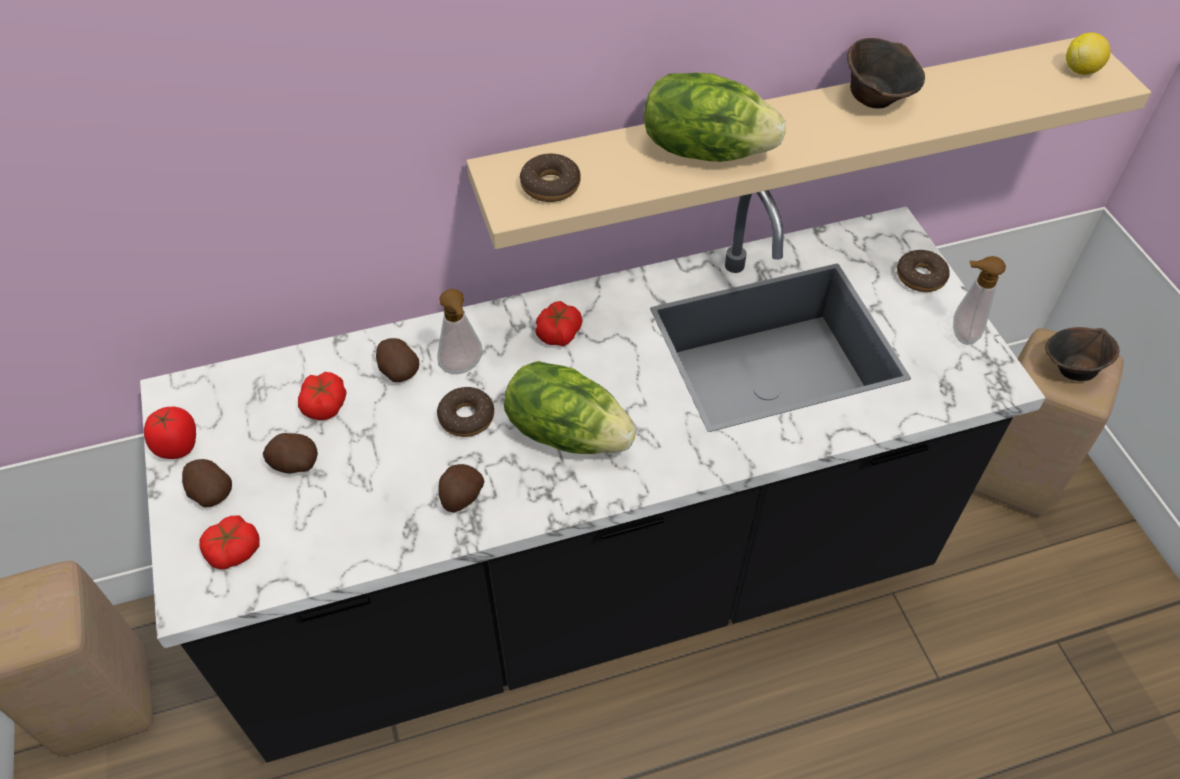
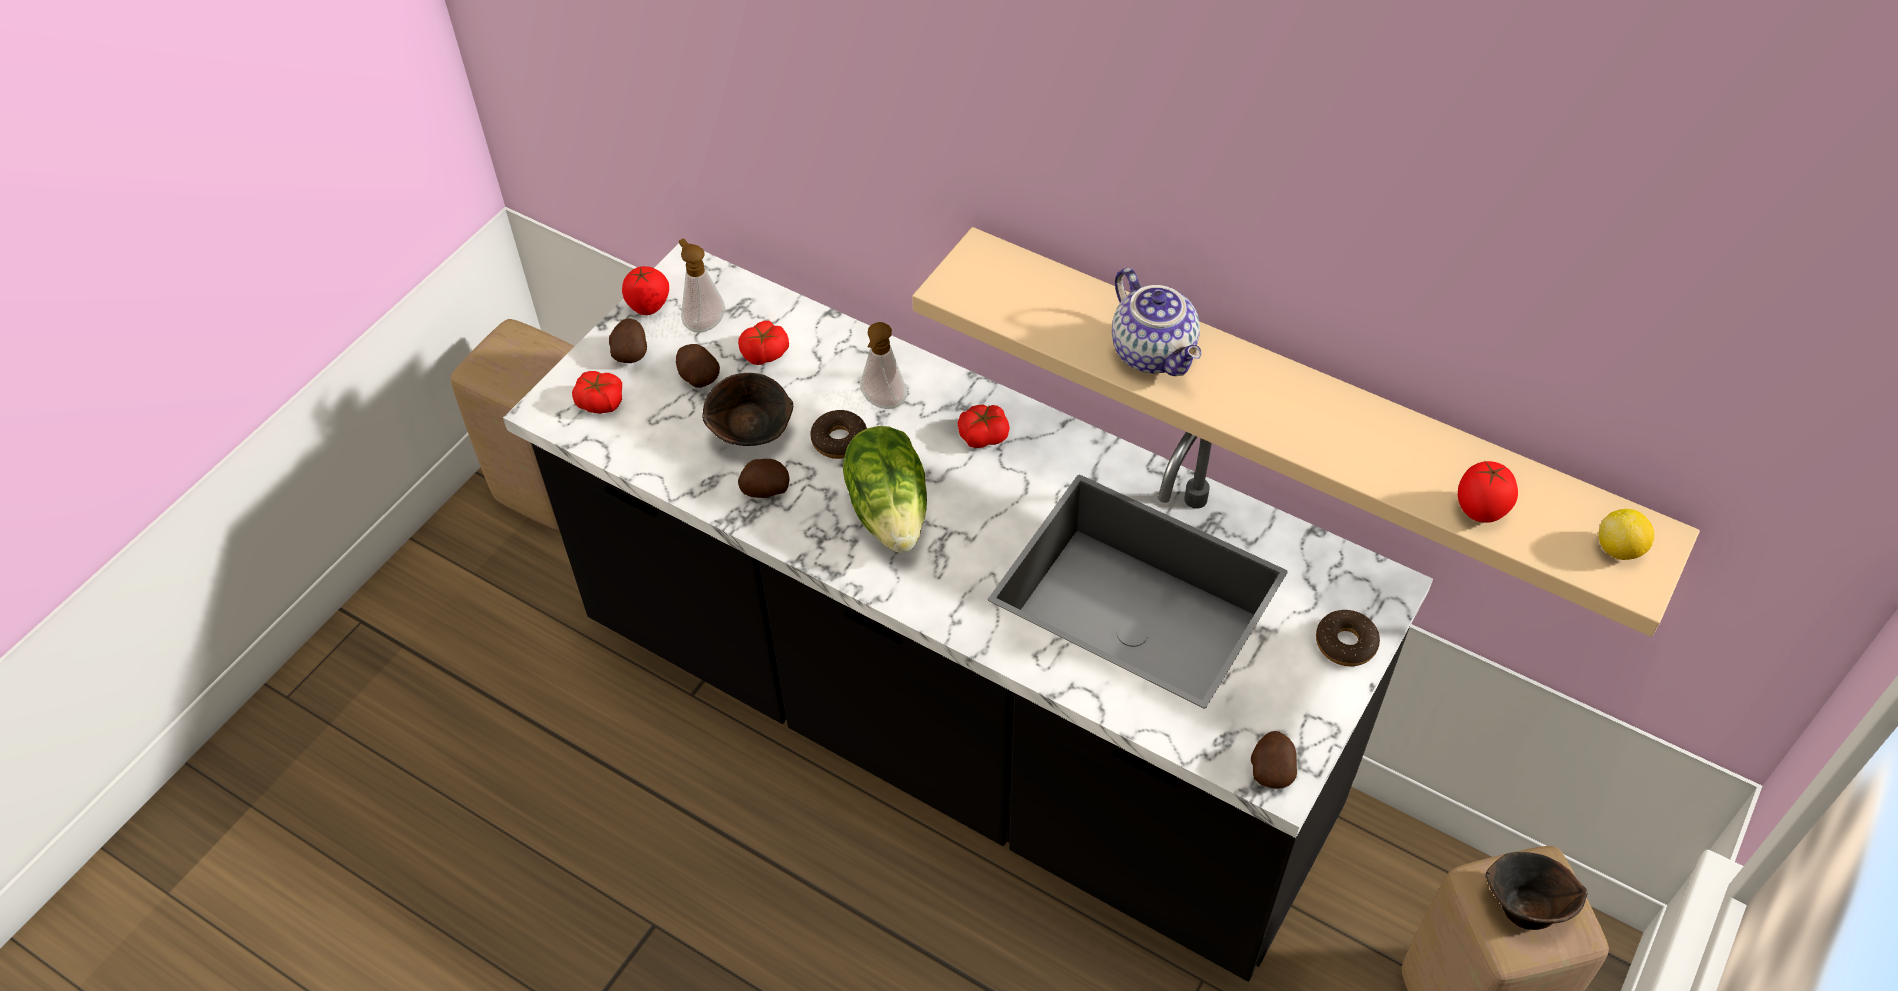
camera: 50 degrees right, 0 degrees up
(398, 370) = (839, 368): potato -> potato (1271, 769)
(550, 185) = (999, 291): donut -> none
(705, 149) = (1155, 353): lettuce -> teapot
(876, 98) = (1369, 423): brown bowl -> brown bowl (752, 433)
(960, 334) = (1305, 715): soap dispenser -> soap dispenser (703, 323)
(998, 101) = (1479, 511): none -> tomato

